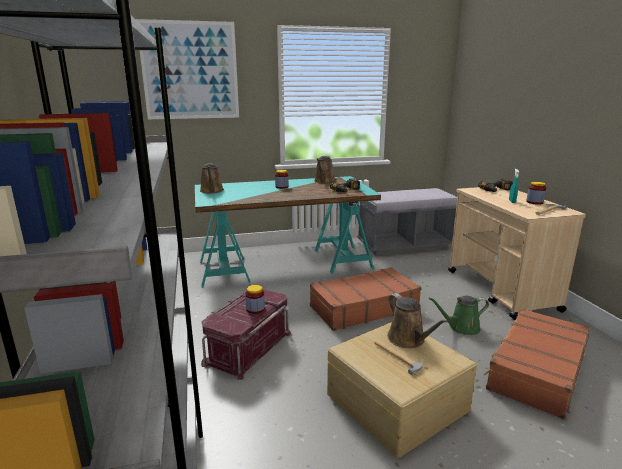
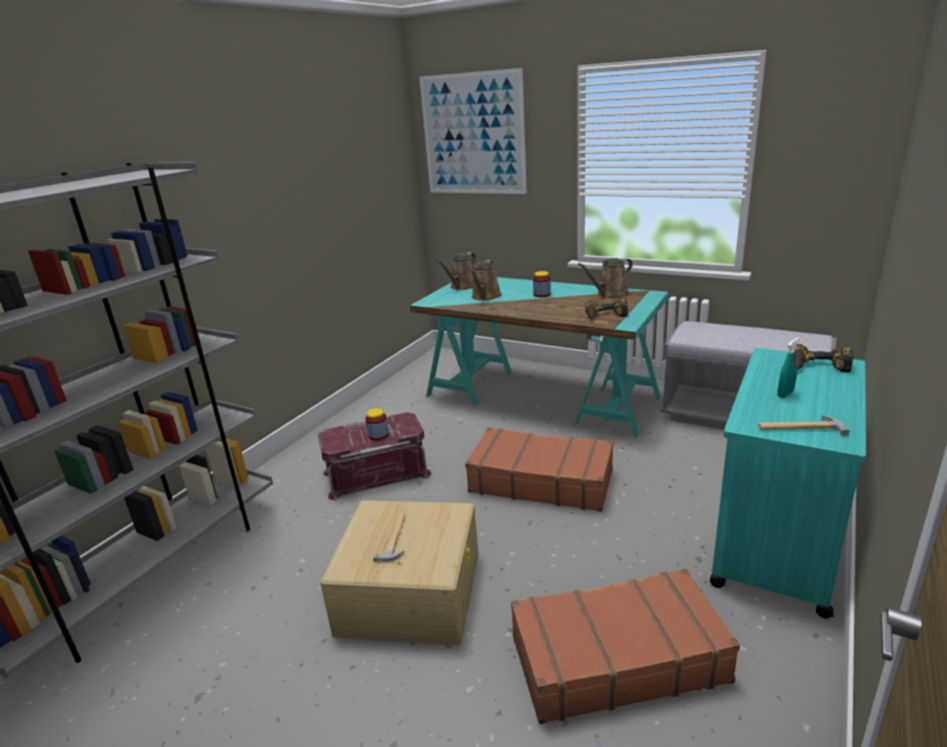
camera: 45 degrees right, 5 degrees up
(408, 339) = (436, 528): brown watering can -> brown watering can (485, 297)
(461, 328) = (615, 558): green watering can -> none
(501, 290) = (777, 540): beige cart -> turquoise cart
(534, 202) = (825, 406): jar -> none

